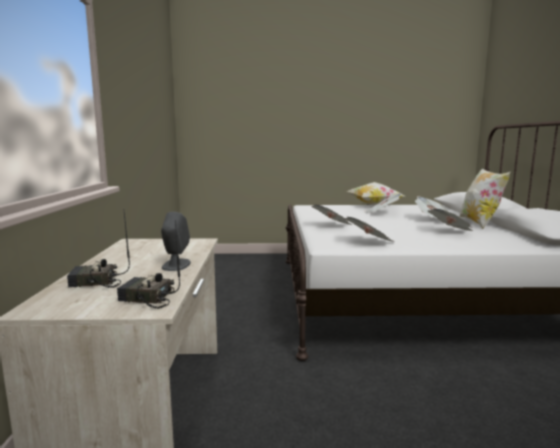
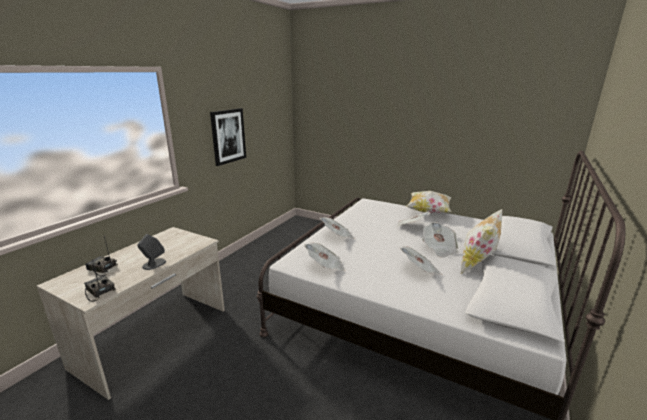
camera: 30 degrees right, 10 degrees up
(139, 128) = (228, 136): none -> picture

